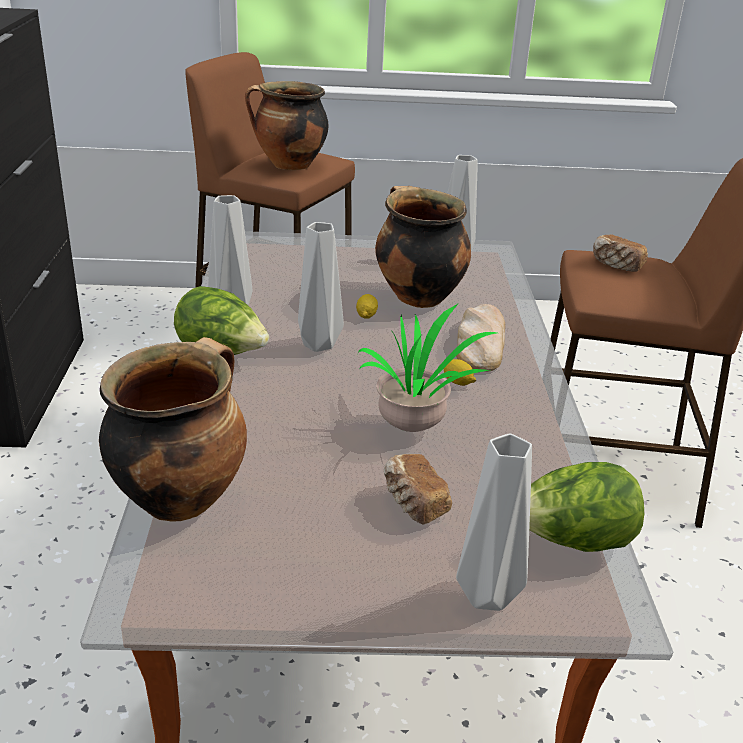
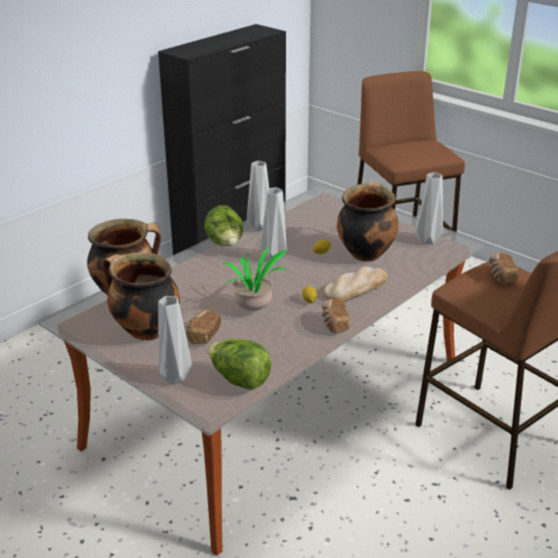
camera: 45 degrees right, 0 degrees up
(289, 165) = (407, 153): cooking pot -> cooking pot (144, 330)
(537, 399) = (334, 324): none -> bread

